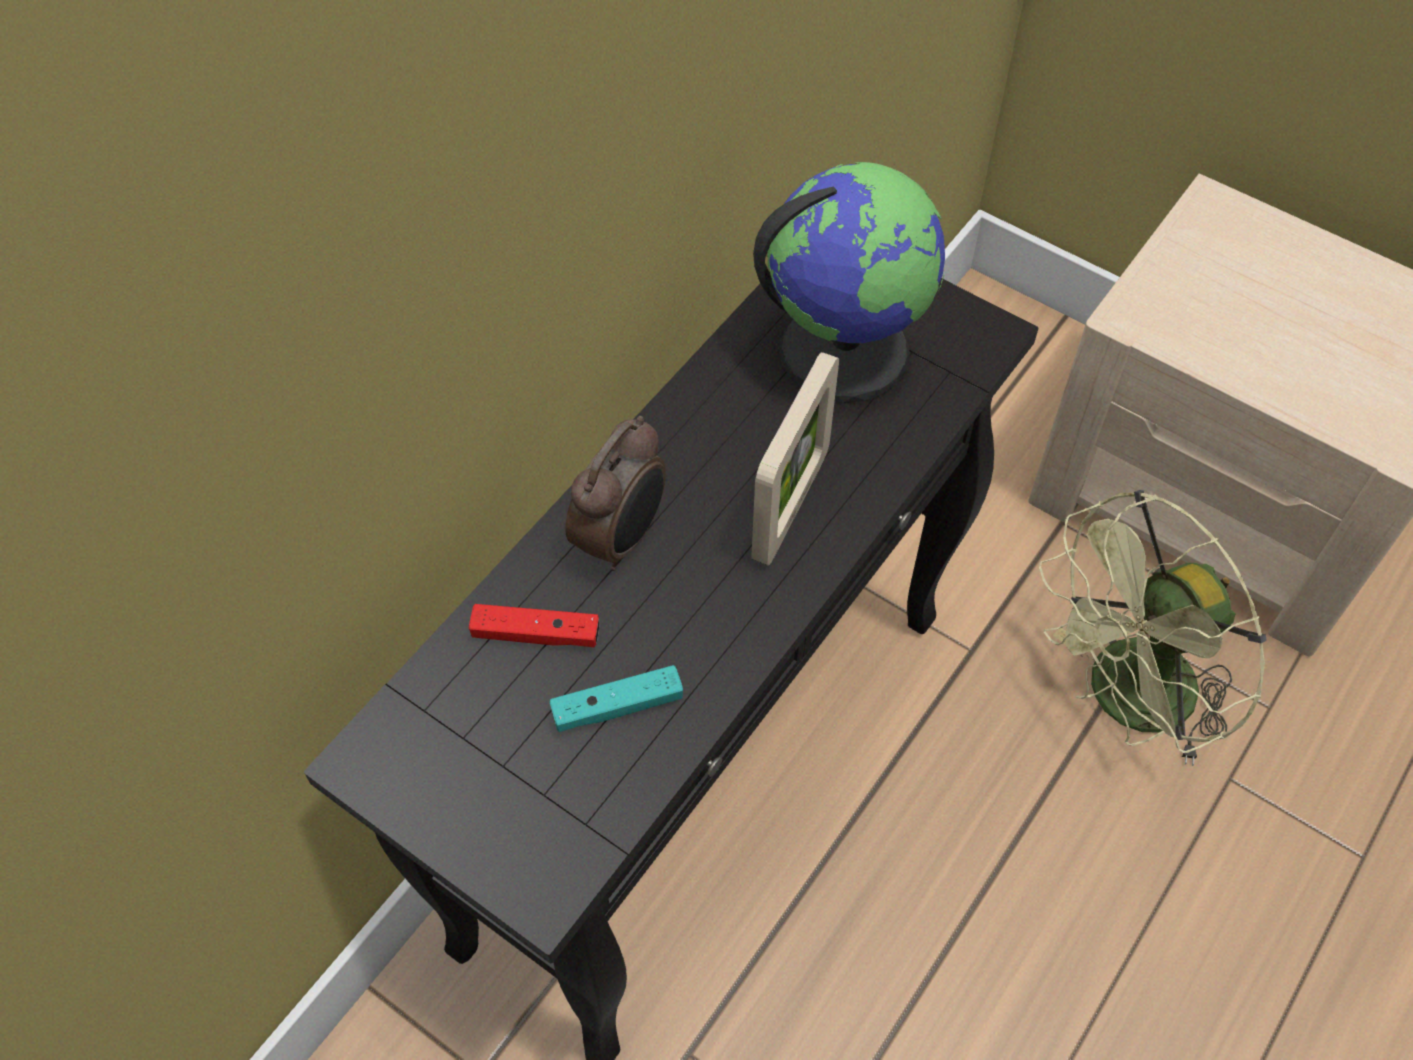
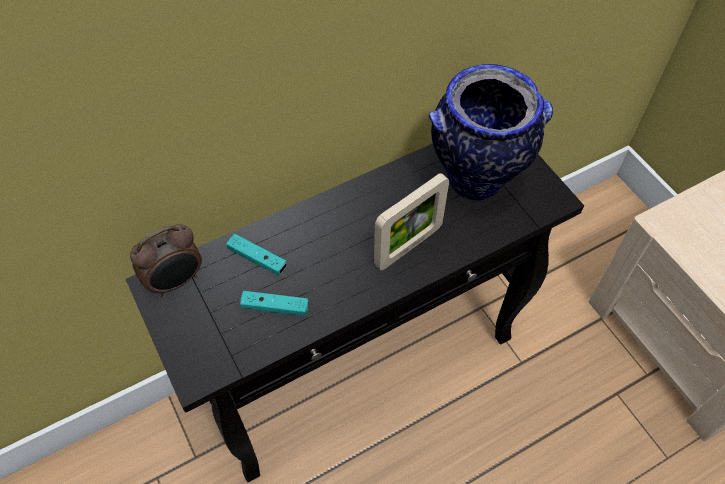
camera: 25 degrees right, 0 degrees up
(536, 634) = (257, 259): red game controller -> turquoise game controller
(622, 537) = (321, 230): alarm clock -> alarm clock (176, 281)
(843, 349) = (476, 180): globe -> vase
(1125, 701) = (589, 421): green fan -> none

